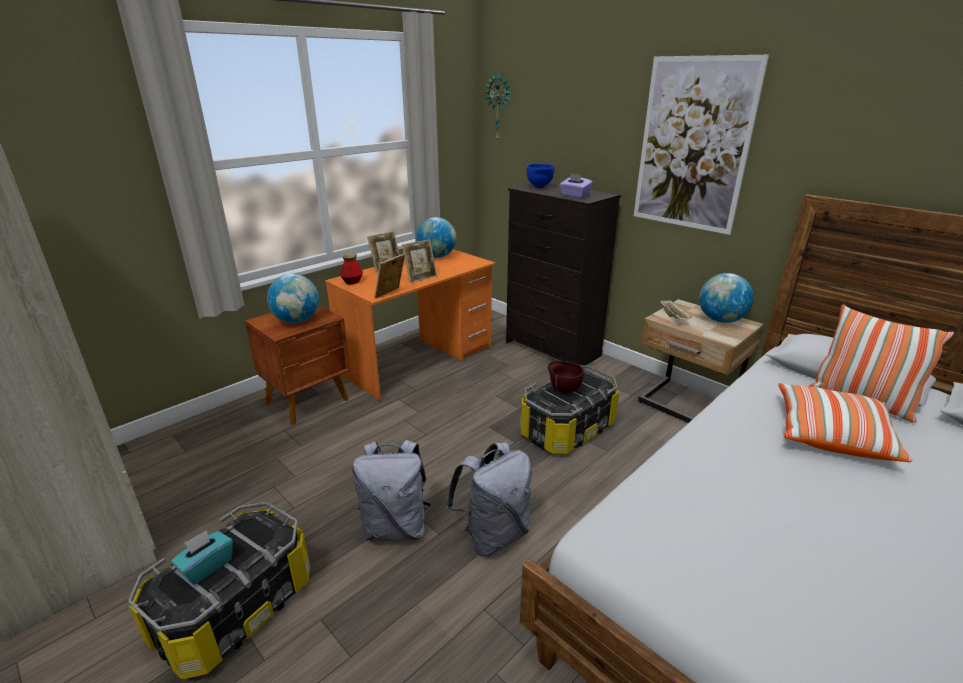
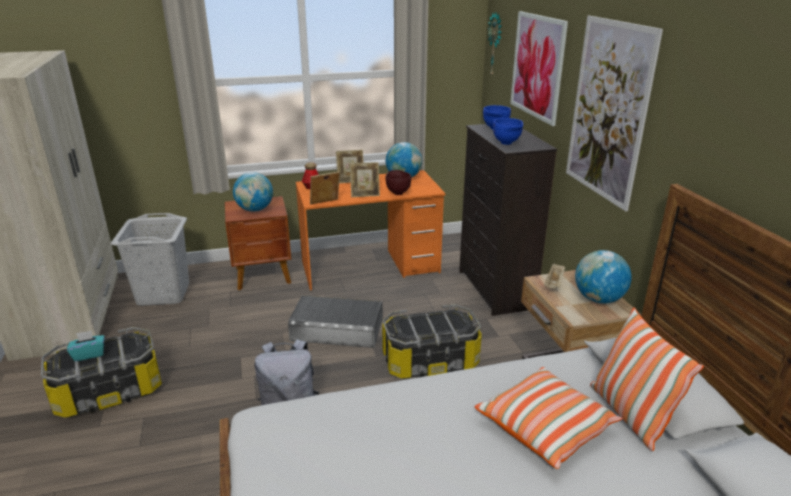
camera: 30 degrees right, 0 degrees up
(194, 459) = (164, 294): none -> grey laundry basket
(396, 527) = (235, 383): grey backpack -> none
(449, 429) = (337, 329): none -> grey storage box
(563, 390) = (424, 322): brown bowl -> brown bowl (397, 193)
(574, 119) = (537, 66): none -> picture
(574, 196) = (507, 143): purple tissue box -> blue bowl

